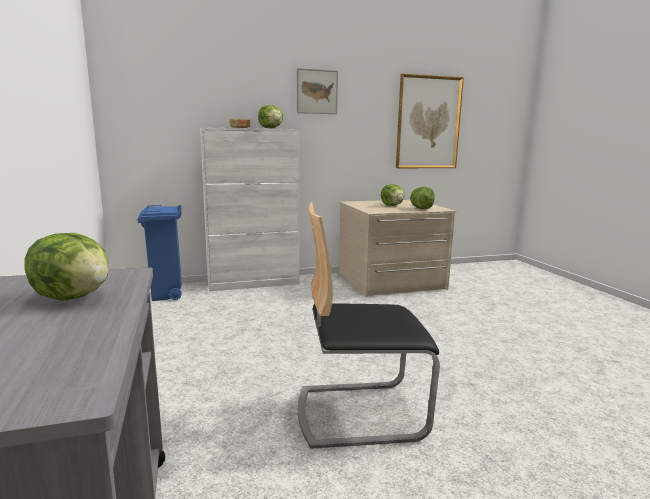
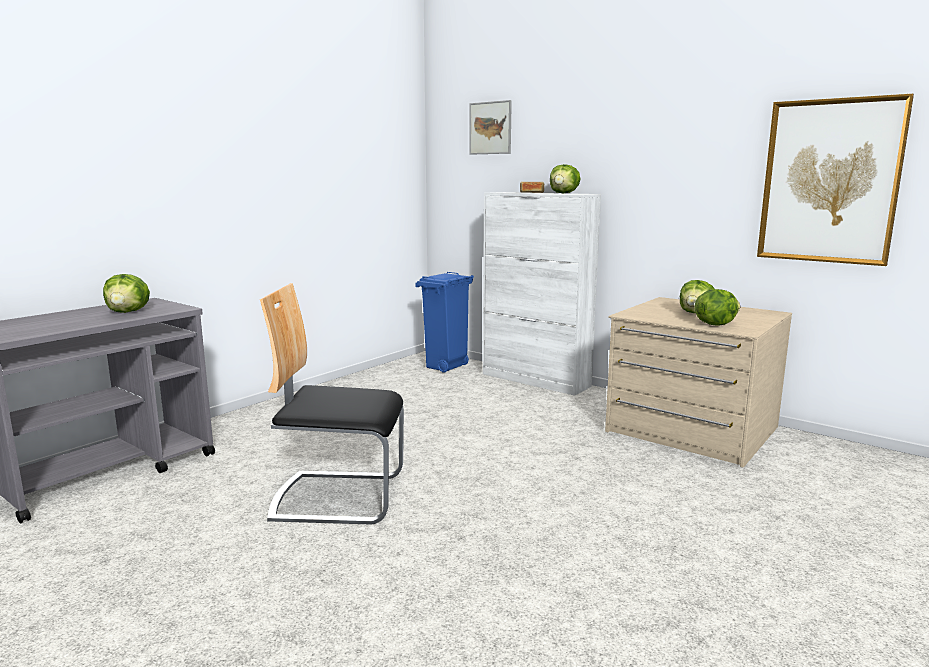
camera: 55 degrees right, 0 degrees up
(317, 91) = (638, 142): picture -> picture (490, 128)
(359, 412) = (339, 496): chair -> chair turned 45 degrees counterclockwise

